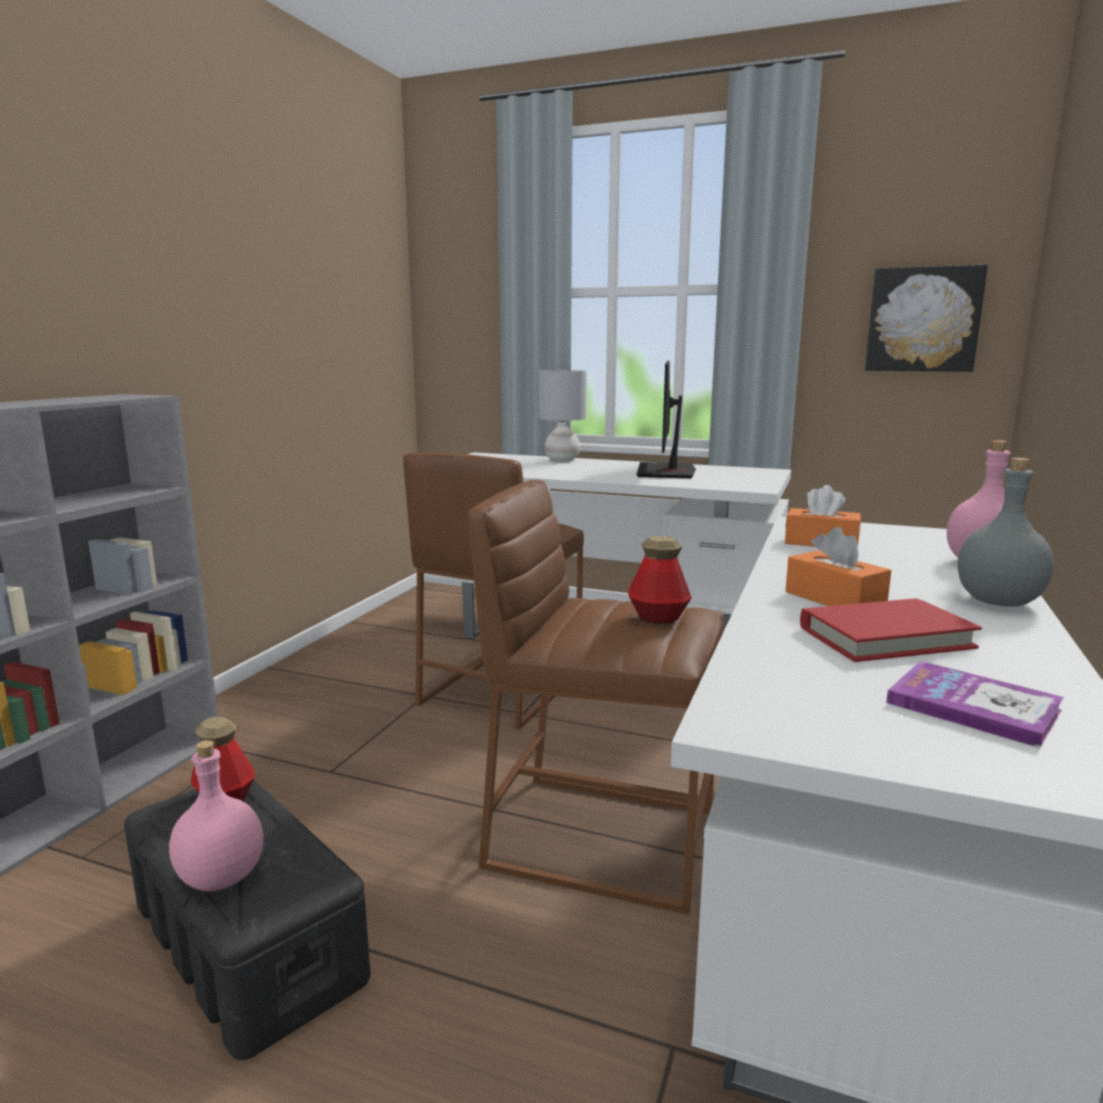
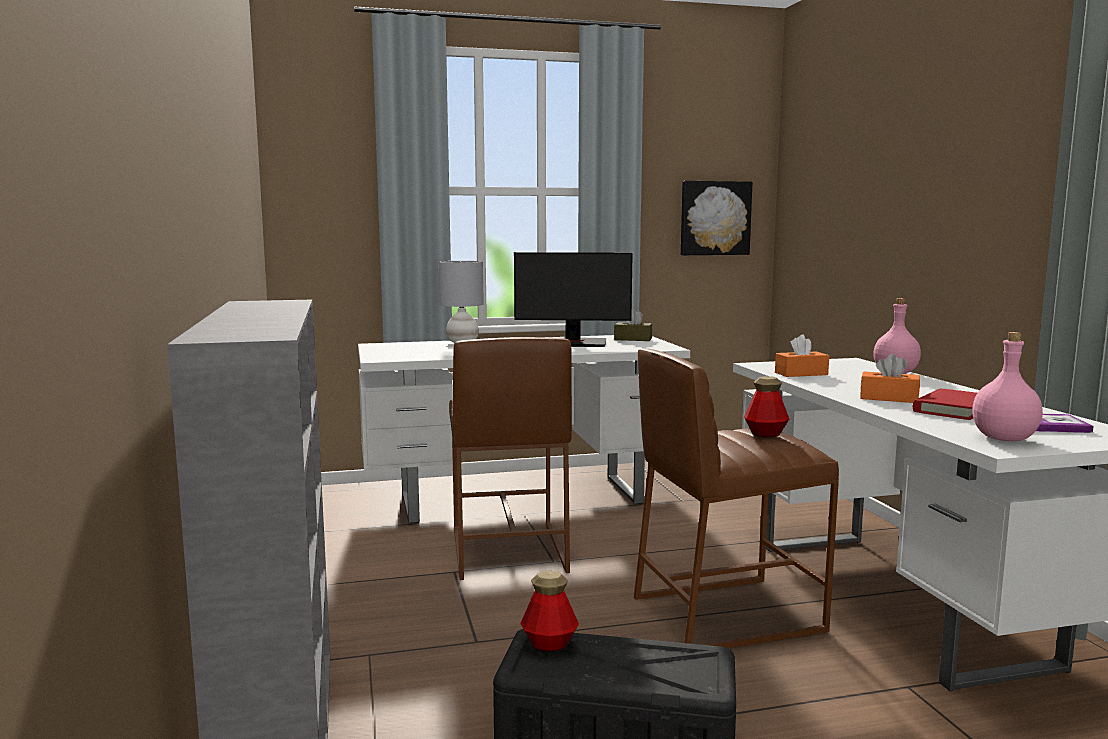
camera: 35 degrees left, 5 degrees down
(221, 878) = (650, 678): pink bottle -> pink bottle (1005, 439)
(666, 471) = (572, 343): monitor -> monitor turned 60 degrees counterclockwise
(750, 474) = (633, 339): none -> brown tissue box
(996, 601) = (946, 388): grey bottle -> none

